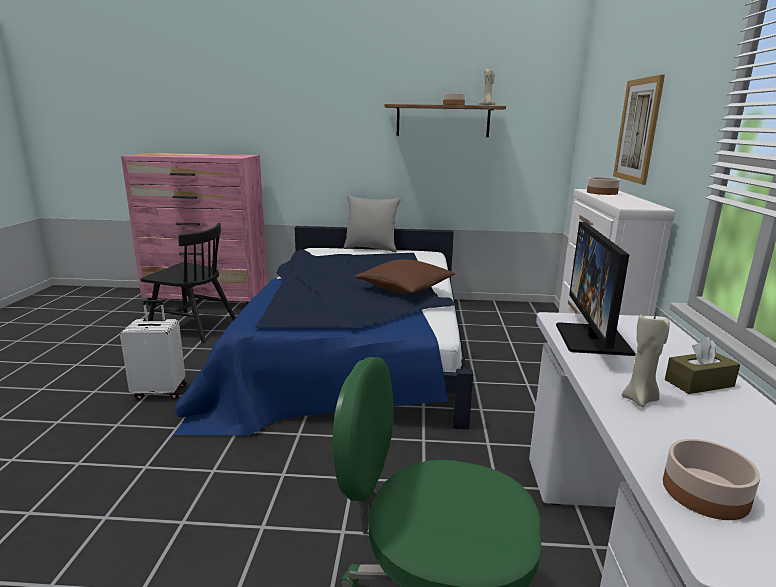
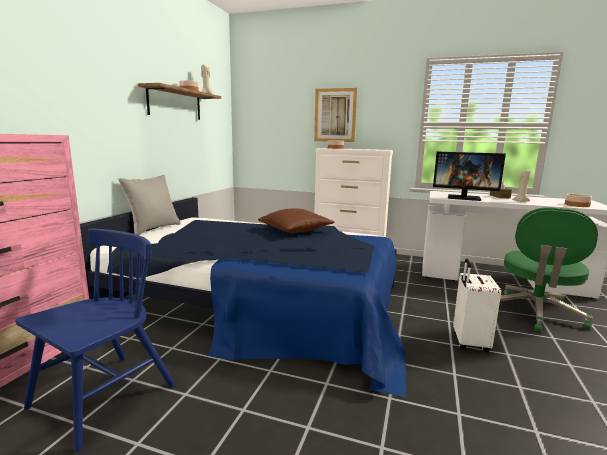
camera: 75 degrees left, 5 degrees down
(160, 391) = (305, 416): white suitcase -> white suitcase (468, 342)
(193, 327) = (103, 397): black chair -> blue chair

